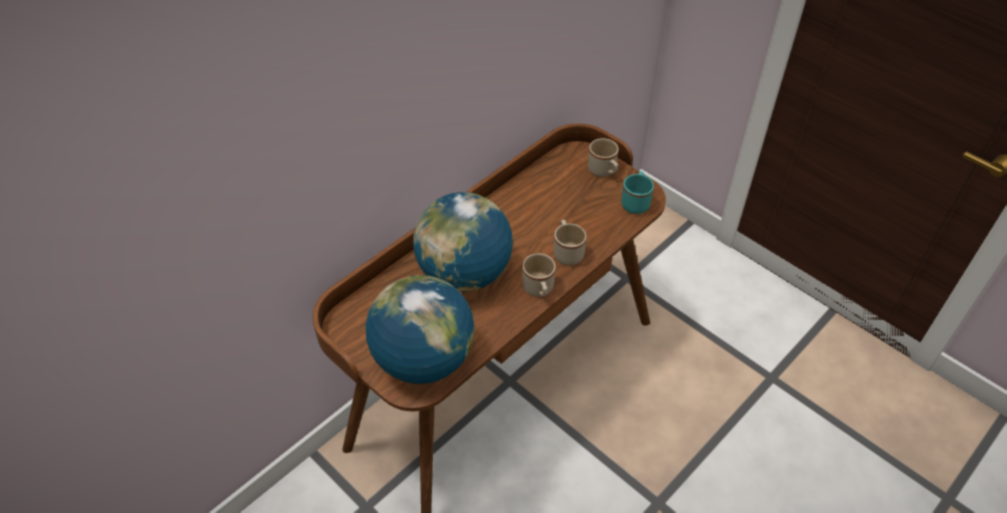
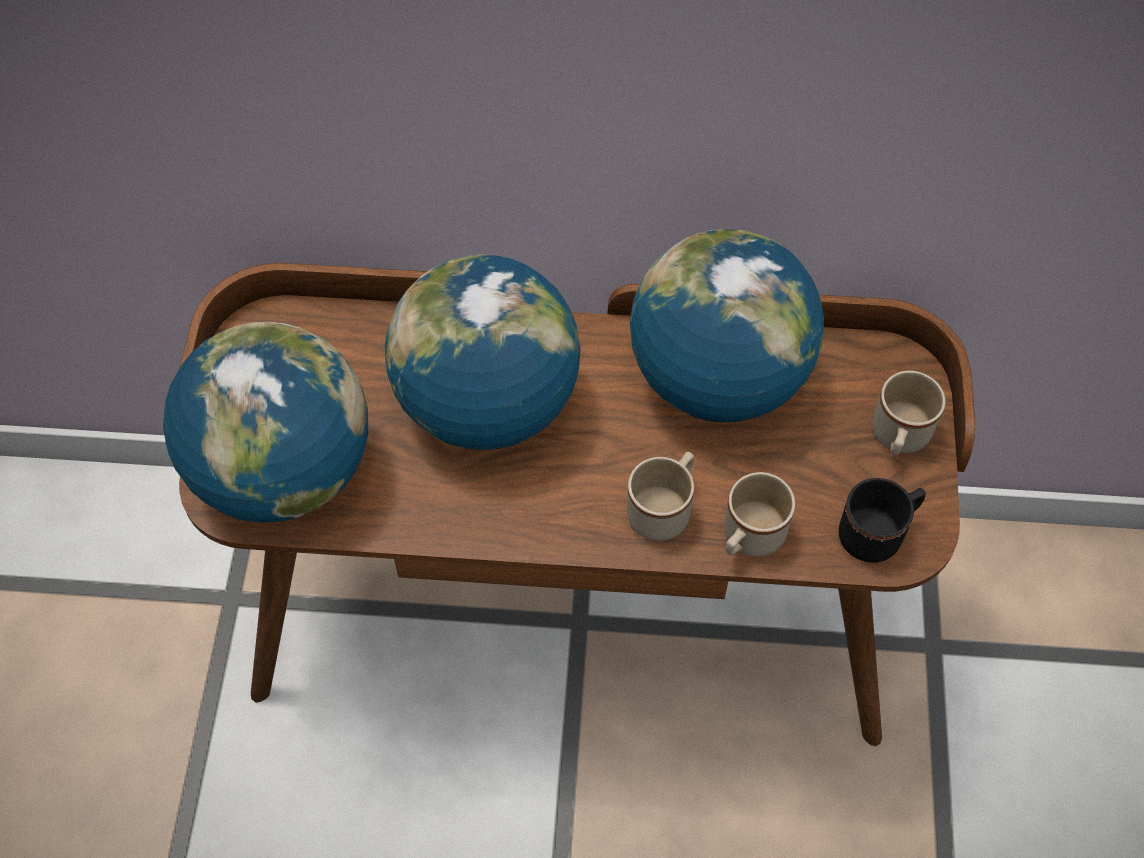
camera: 50 degrees right, 10 degrees up
(527, 201) = (717, 378): none -> globe
(539, 290) = (547, 525): beige mug -> beige mug (748, 539)
(636, 202) = (878, 533): turquoise mug -> black mug

